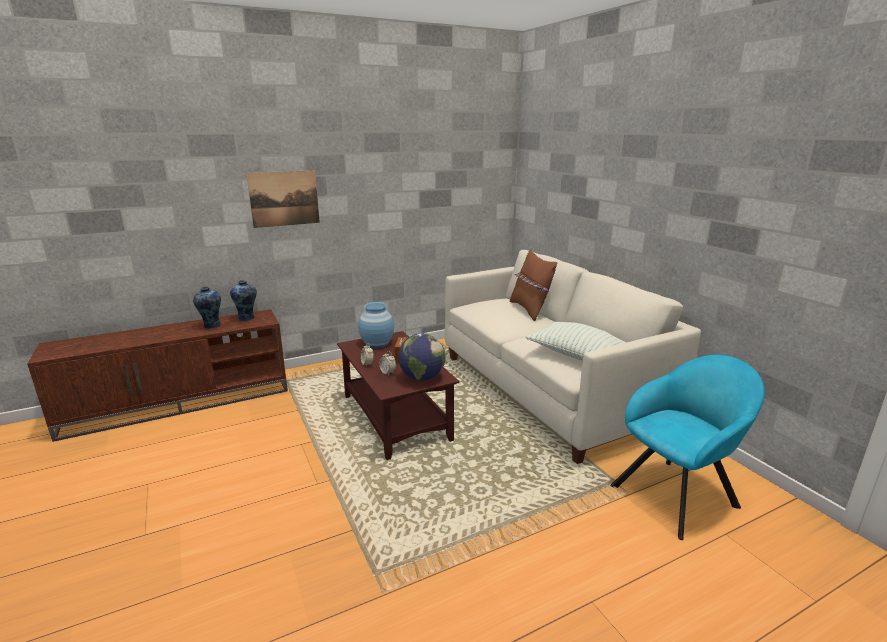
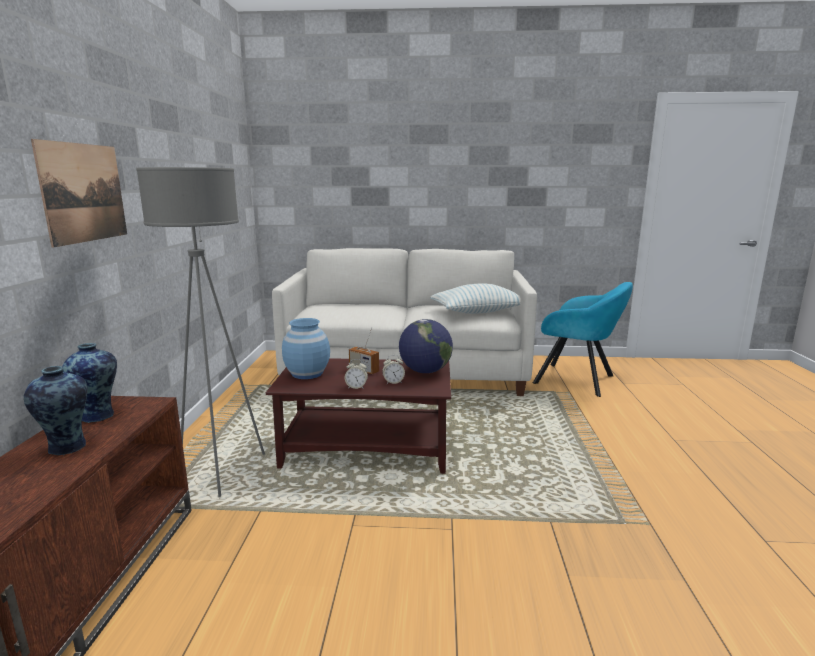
camera: 60 degrees left, 5 degrees down
(330, 382) = (221, 470): none -> grey floor lamp
(530, 310) = (361, 303): brown pillow -> none
(678, 494) = (578, 380): turquoise armchair -> turquoise armchair turned 120 degrees clockwise

